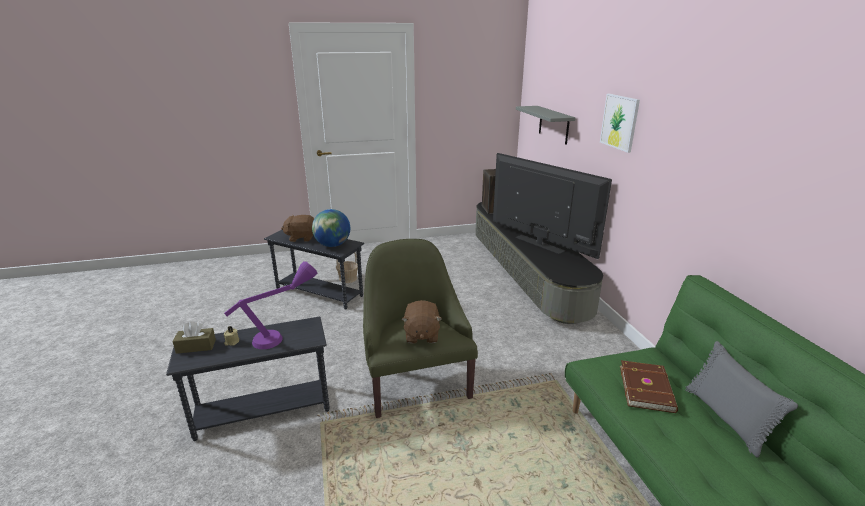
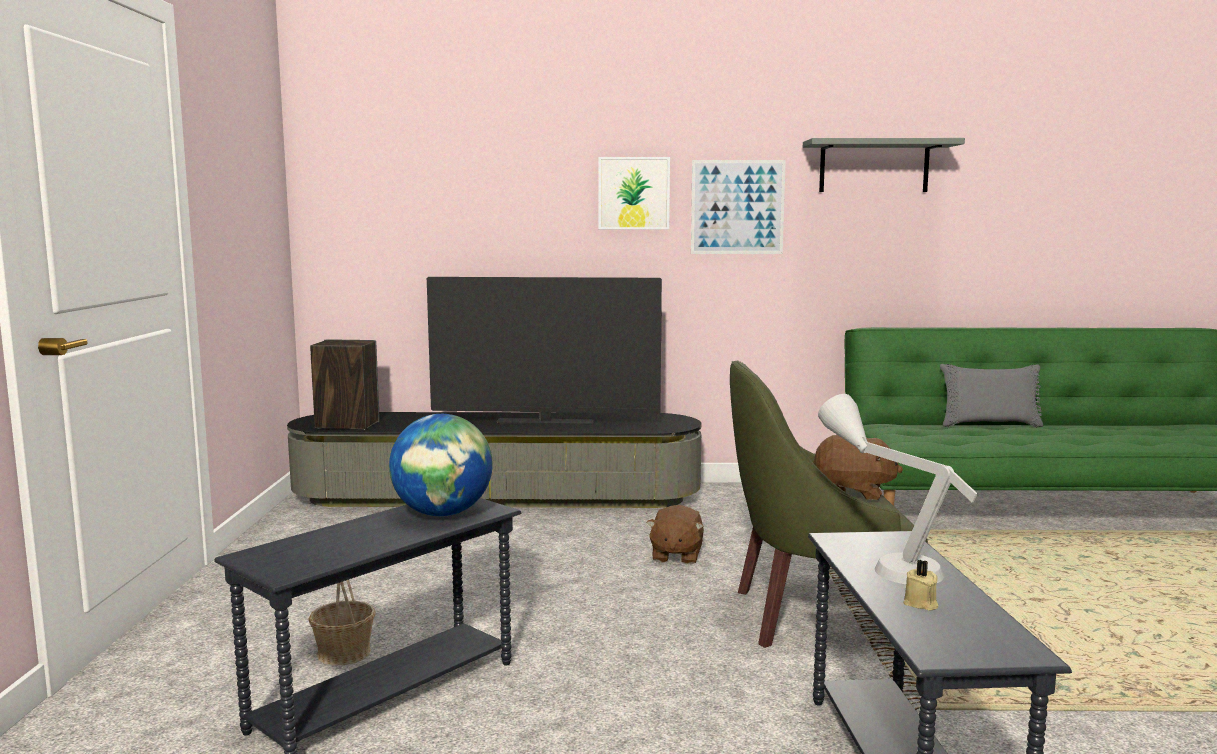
camera: 75 degrees left, 15 degrees down
(196, 346) = (947, 640): brown tissue box -> none
(282, 334) = (885, 560): purple table lamp -> grey table lamp
(301, 238) = (345, 542): brown plush toy -> brown plush toy (675, 556)
(539, 244) = (545, 422): television -> television turned 150 degrees counterclockwise
(553, 124) = (443, 230): grey shelf -> grey shelf (874, 166)
(647, 388) = (949, 434): brown book -> none
(667, 147) = (737, 207): none -> picture

